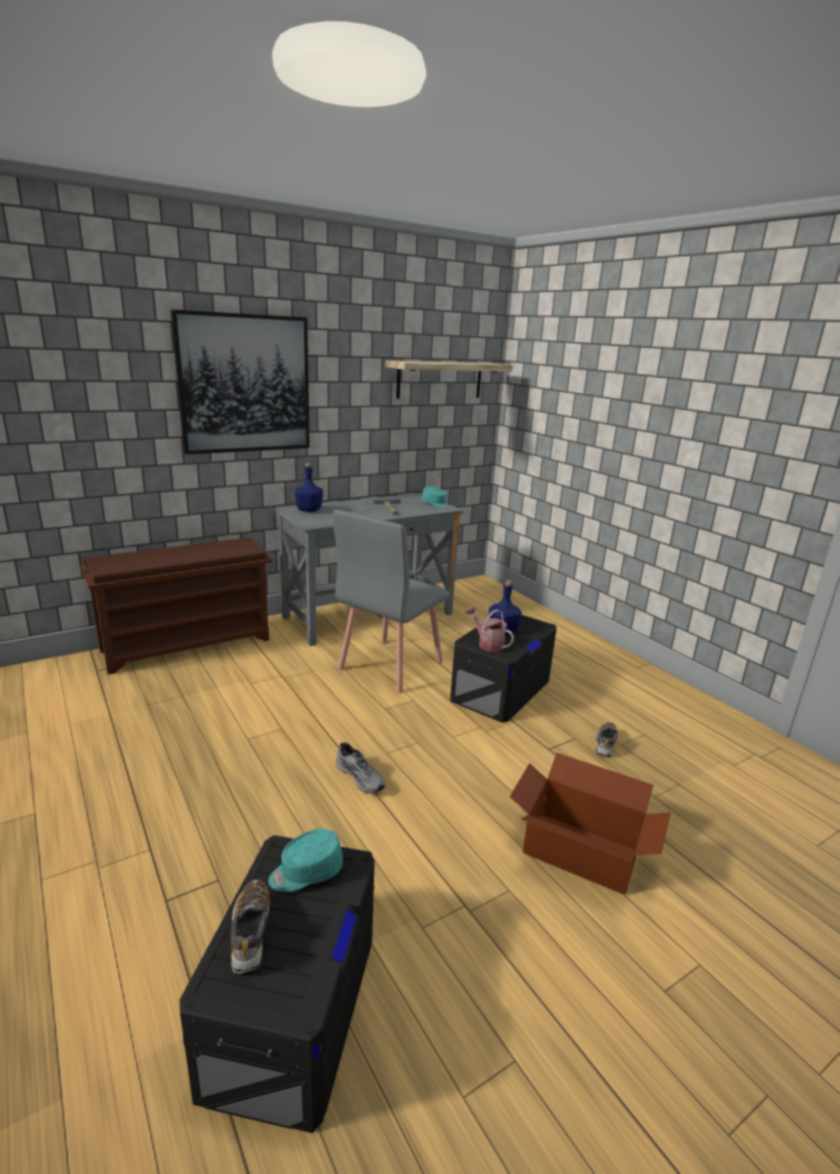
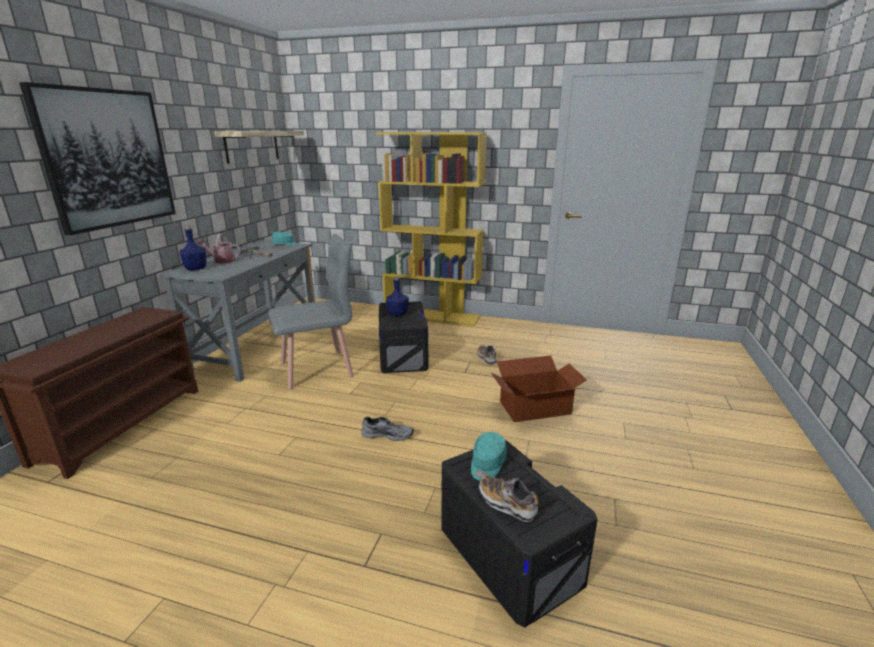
camera: 40 degrees left, 0 degrees up
(389, 665) = (317, 369): grey chair -> grey chair turned 105 degrees counterclockwise
(488, 644) = (400, 322): watering can -> watering can (222, 260)
(606, 653) = (432, 316): none -> yellow bookcase

